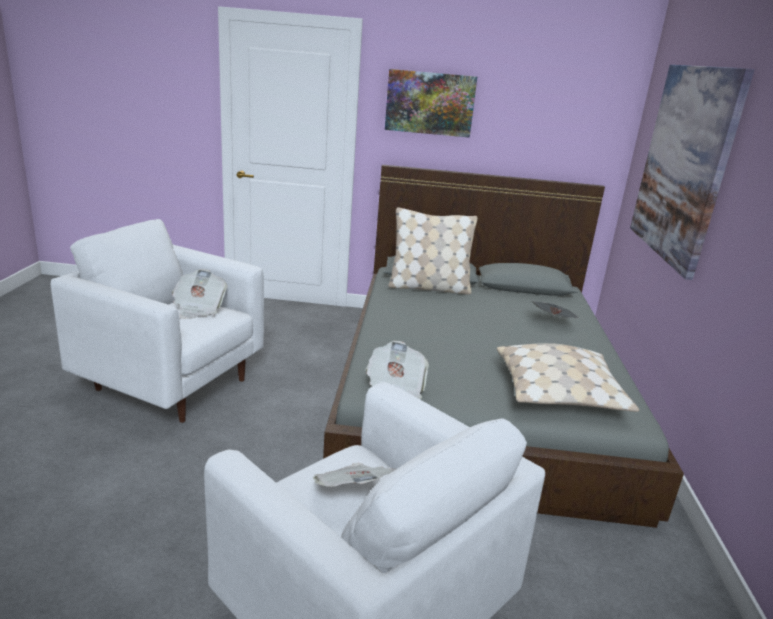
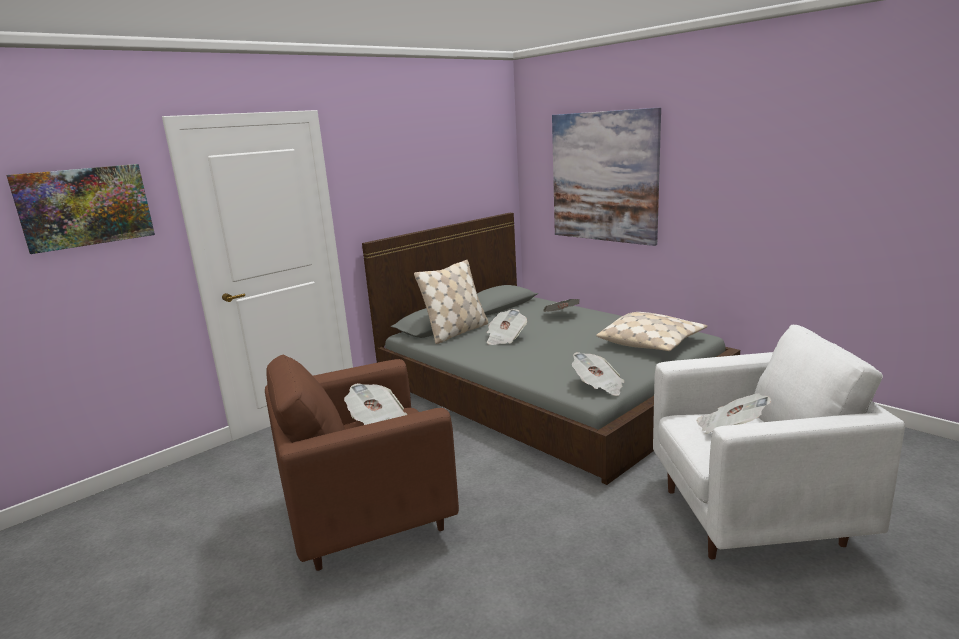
camera: 45 degrees left, 5 degrees down
(171, 384) = (367, 519): white armchair -> brown armchair
(430, 103) = (387, 177): picture -> picture (85, 206)
(446, 312) = (505, 338): none -> newspaper

